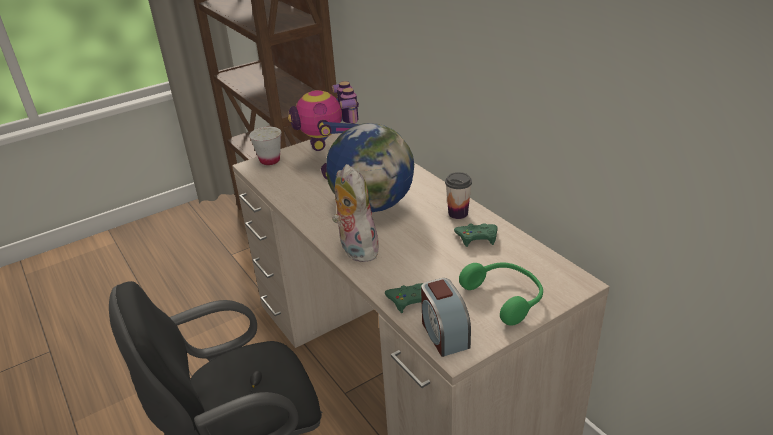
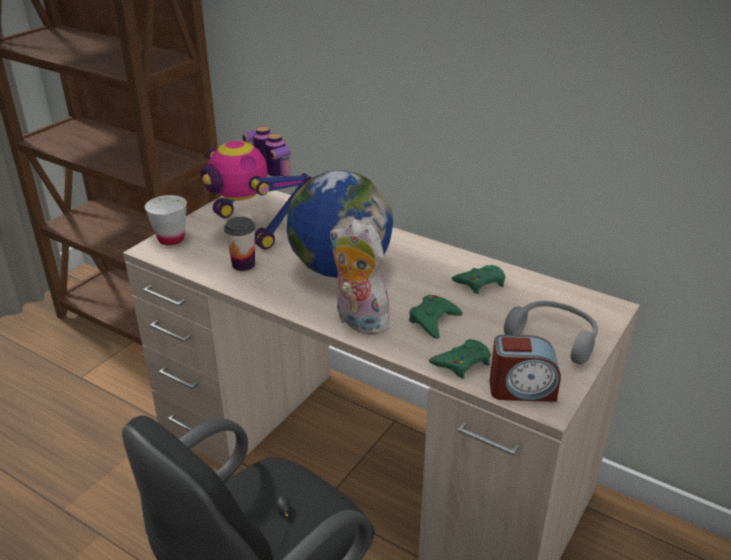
camera: 25 degrees left, 0 degrees up
(414, 260) = (433, 320): none -> green game controller
(444, 333) = (522, 389): alarm clock -> alarm clock turned 45 degrees counterclockwise
(458, 213) = (441, 261): cup -> cup (243, 264)
(505, 297) = (554, 337): green headphones -> grey headphones

